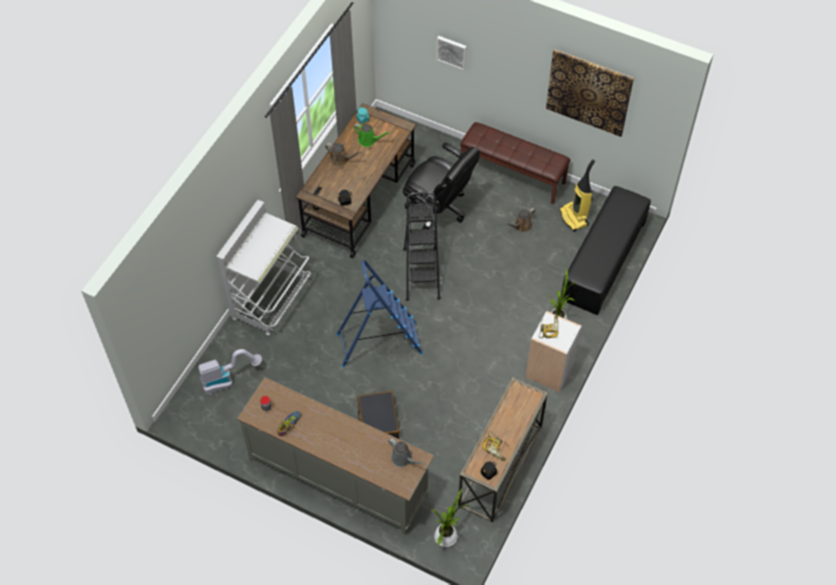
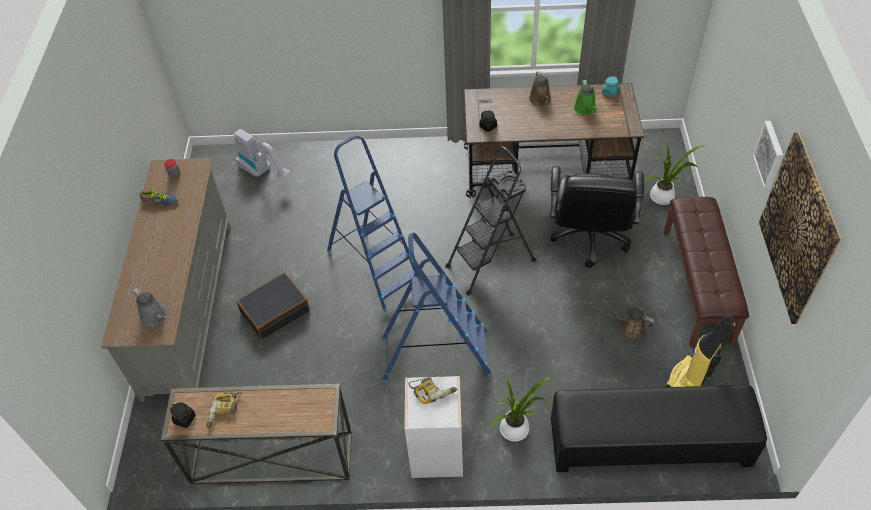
camera: 65 degrees right, 5 degrees down
(272, 300) = (374, 161): white shoe rack -> none
(403, 459) = (155, 317): grey watering can -> grey watering can turned 60 degrees counterclockwise
(447, 535) = (154, 443): potted plant -> potted plant (664, 197)
(452, 51) = (736, 83): picture -> picture (770, 155)
(478, 339) = (436, 356): none -> blue step ladder

